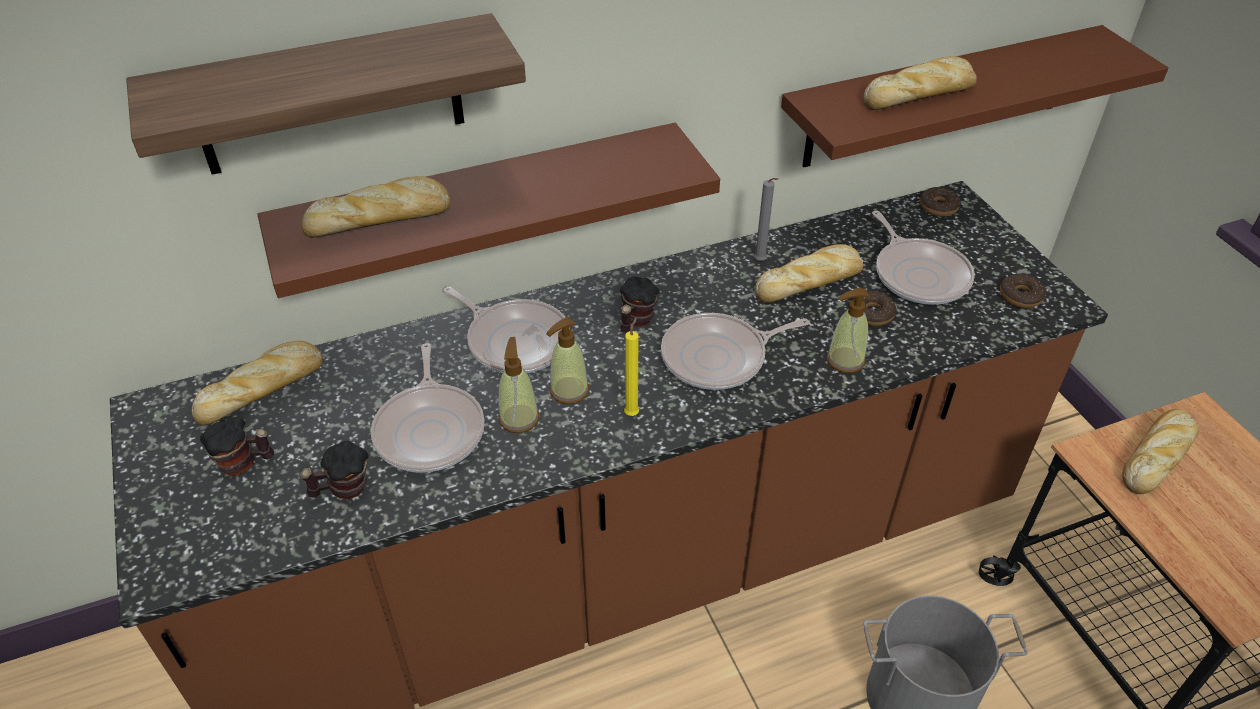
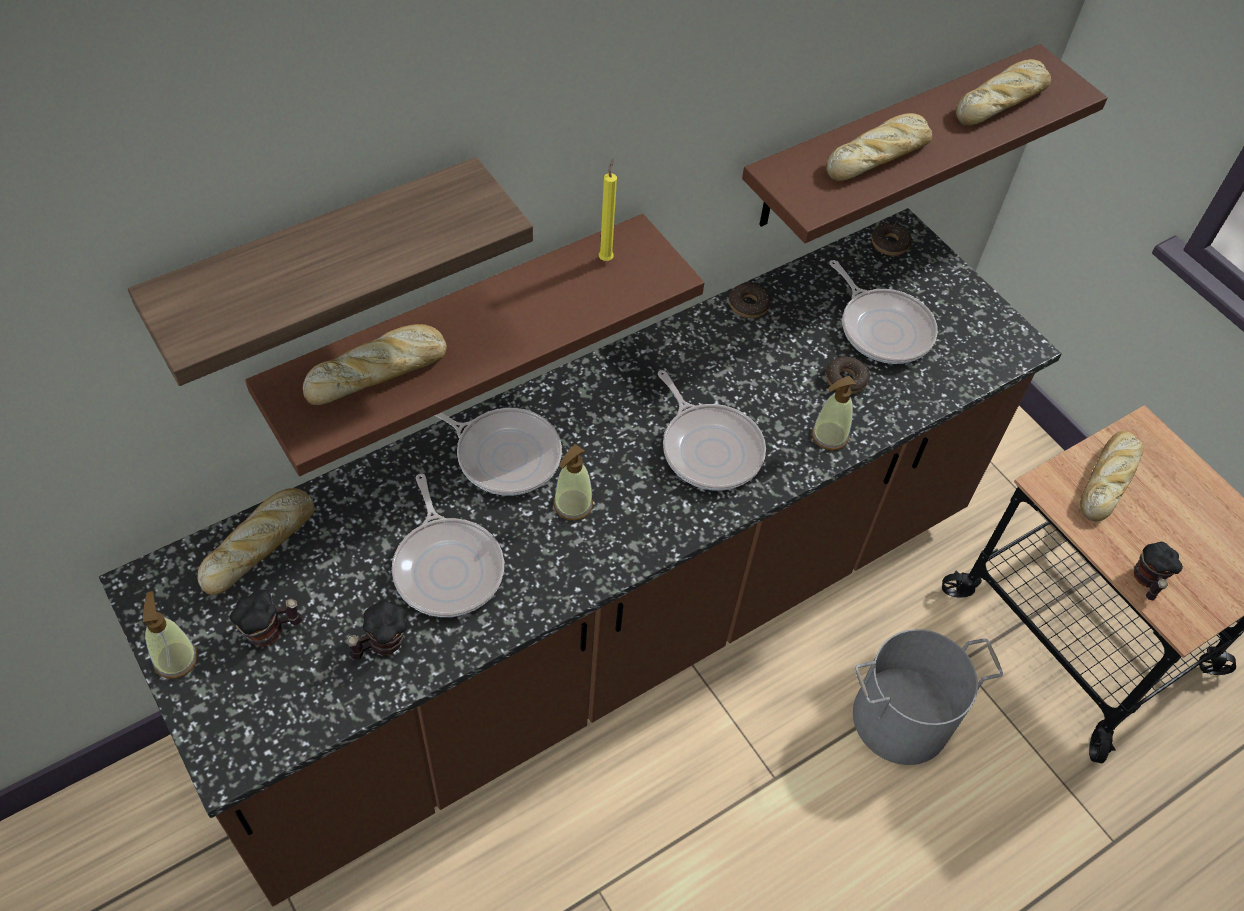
camera: 15 degrees left, 10 degrees up
(519, 418) = (531, 542): soap dispenser -> soap dispenser (176, 659)
(632, 412) = (640, 521): yellow candle -> yellow candle (606, 258)
(635, 322) = (618, 417): mug -> mug (1147, 581)
(719, 357) = (709, 448): frying pan -> frying pan turned 90 degrees counterclockwise
(761, 262) = (728, 330): grey candle -> none
(810, 281) = (780, 349): bread -> bread (1002, 100)
(1020, 296) = (980, 343): donut -> donut (748, 305)

